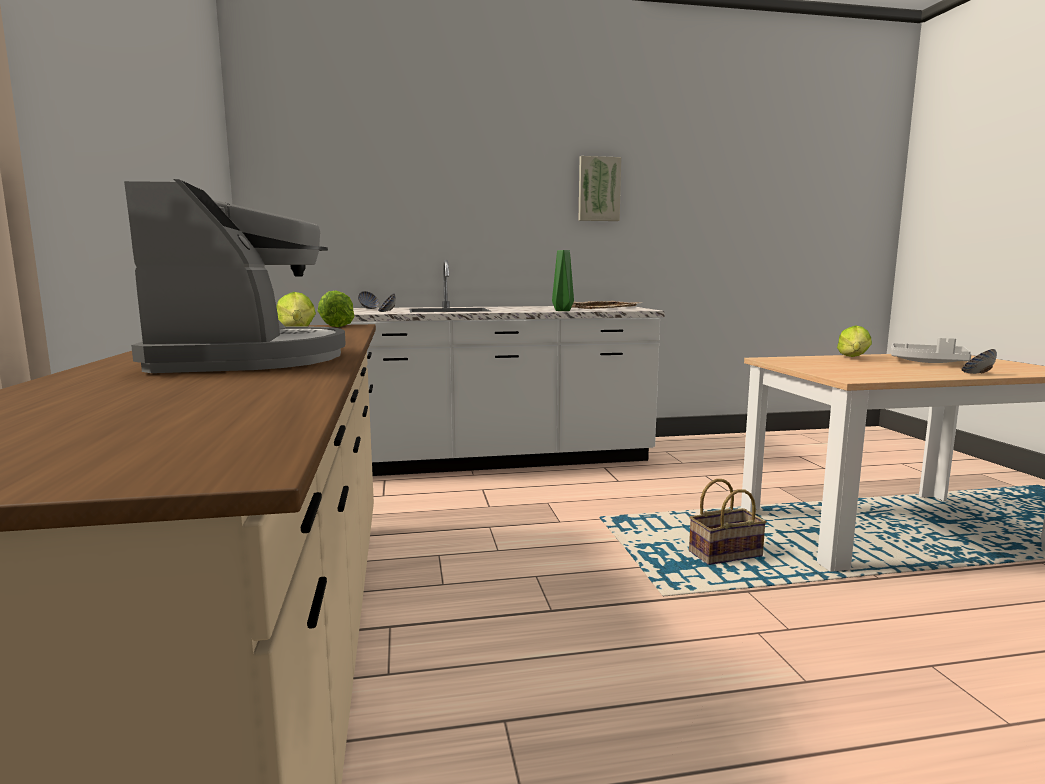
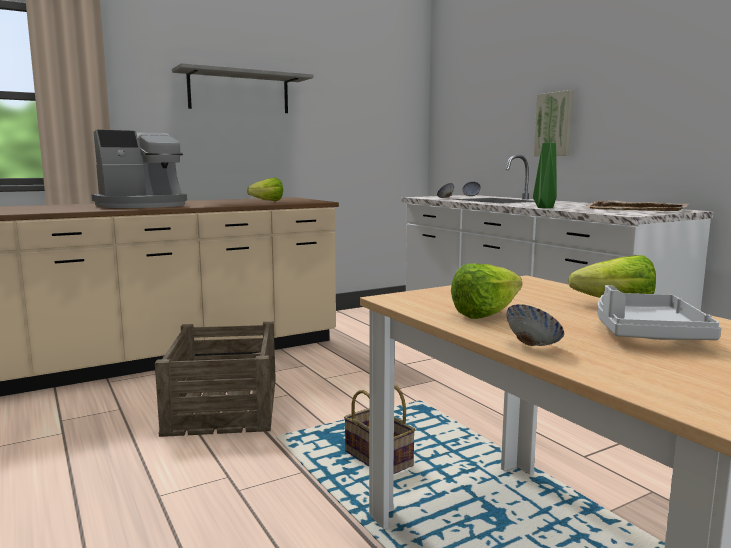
camera: 70 degrees right, 0 degrees up
(113, 124) = (239, 92): none -> grey shelf
(337, 325) = (317, 201): lettuce -> lettuce (492, 313)
(546, 621) = (225, 405): none -> crate
(598, 189) = (692, 61): picture -> picture (555, 124)

